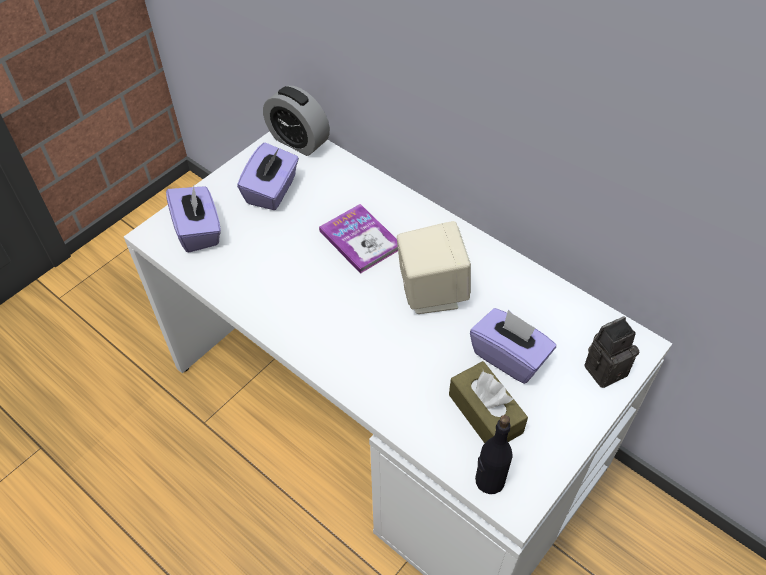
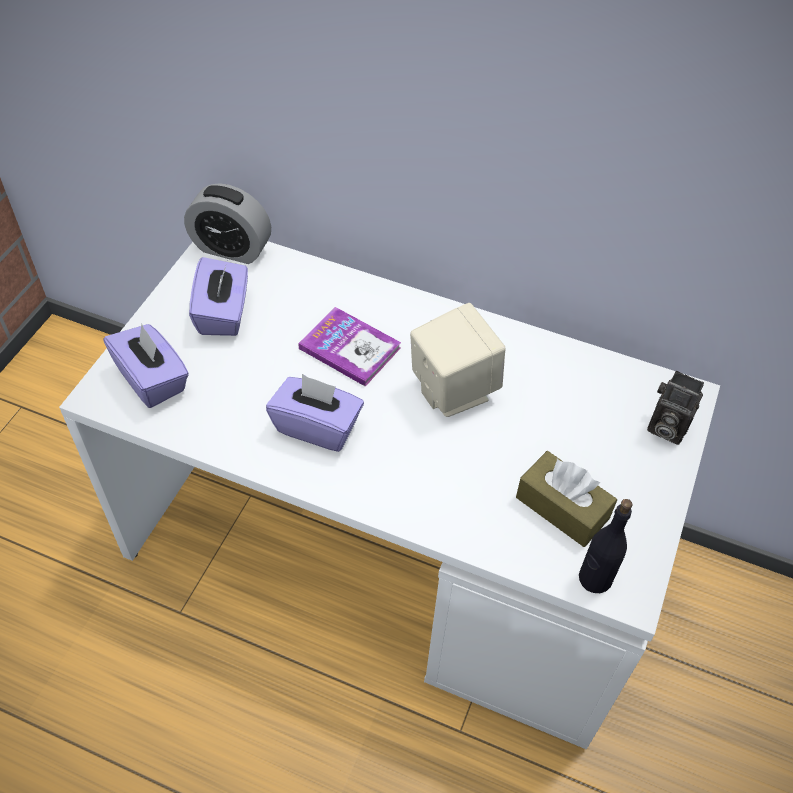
camera: 20 degrees left, 0 degrees up
(509, 356) = (563, 440): purple tissue box -> purple tissue box (317, 427)
(605, 368) = (665, 427): camera -> camera turned 105 degrees counterclockwise

